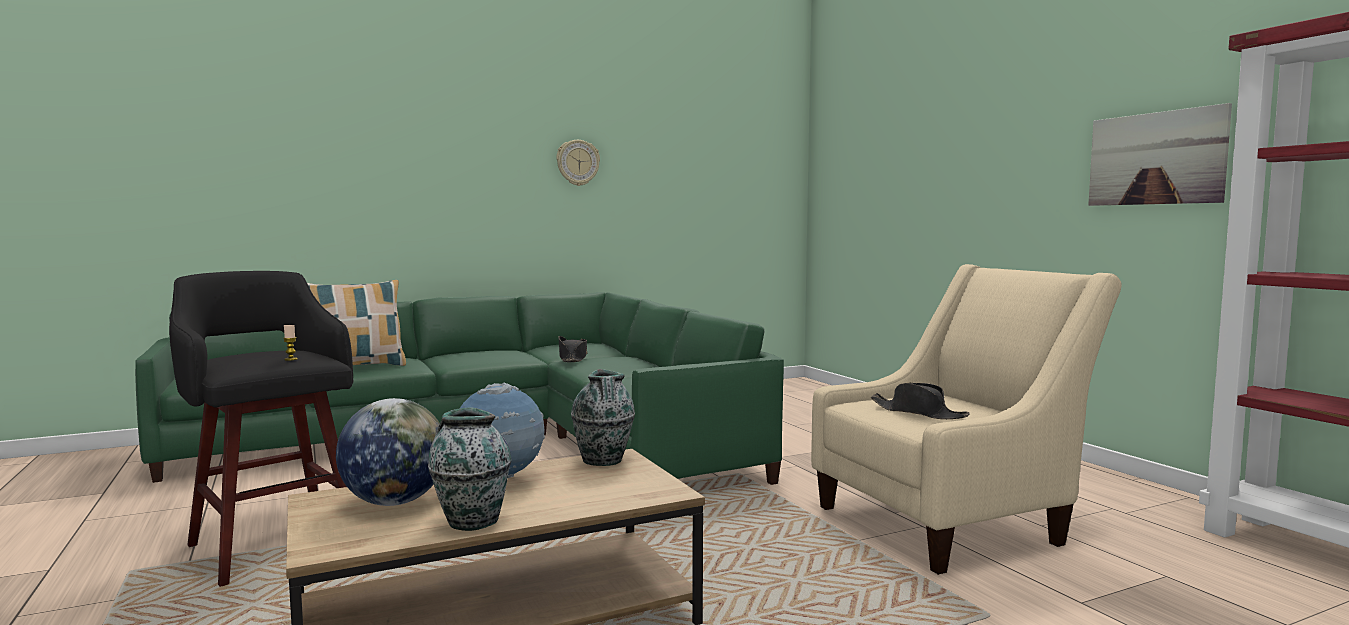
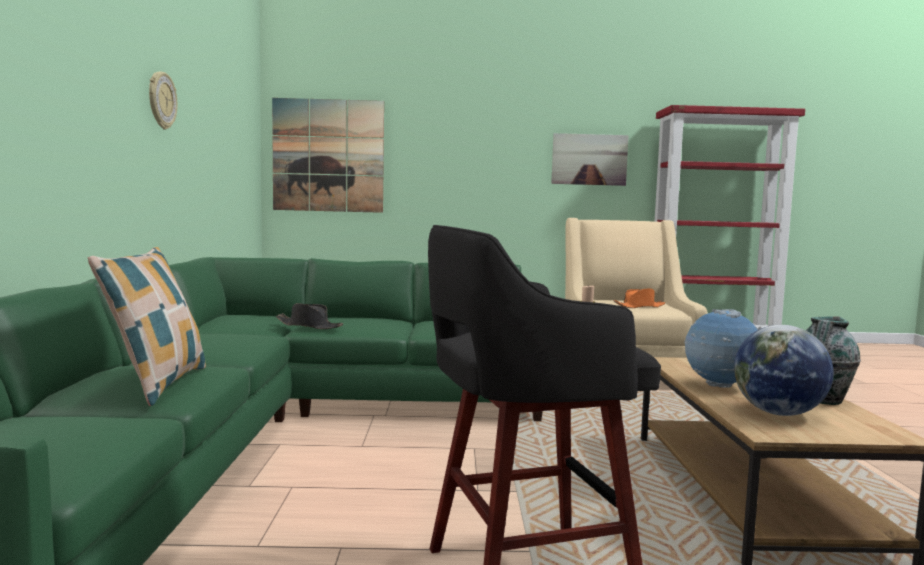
camera: 65 degrees left, 0 degrees up
(603, 461) = (678, 364): vase -> none
(852, 185) = (328, 155): none -> picture
(918, 413) = (639, 307): black hat -> orange hat

